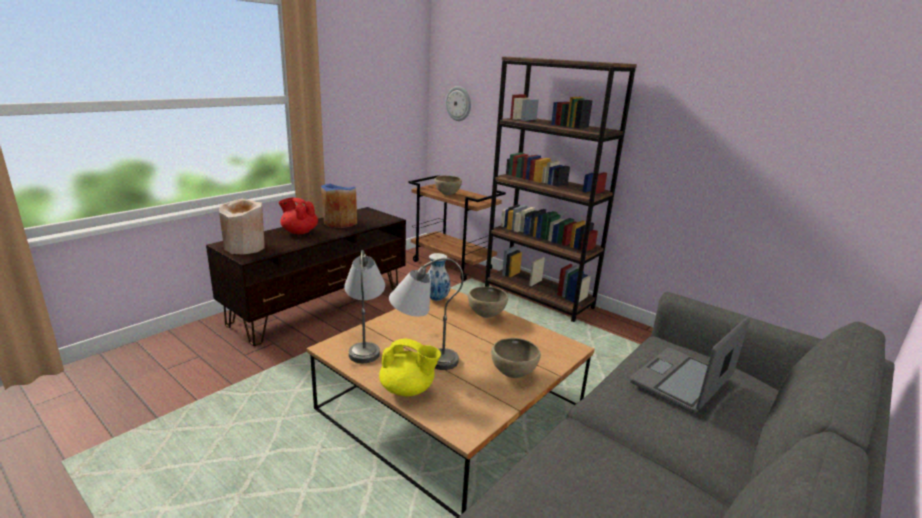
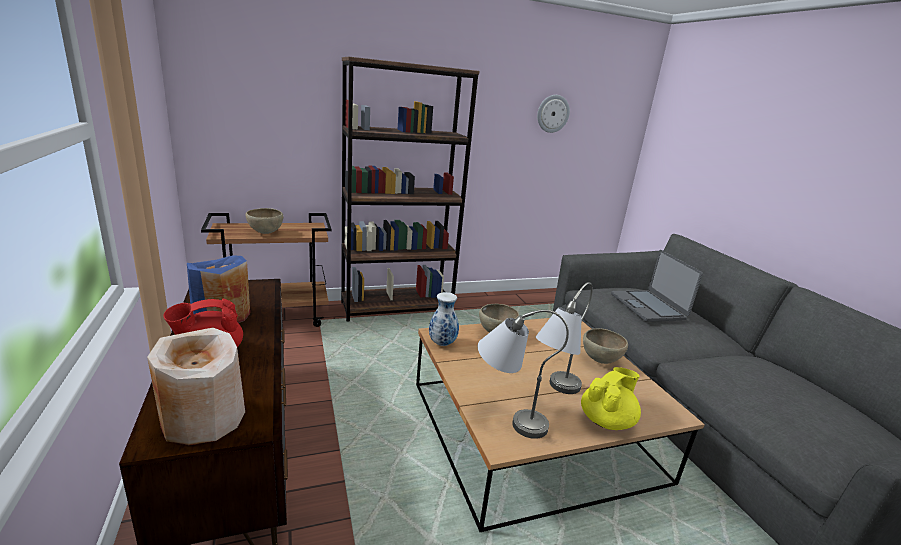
camera: 60 degrees left, 0 degrees up
(458, 103) = (232, 113): wall clock -> wall clock (552, 113)

